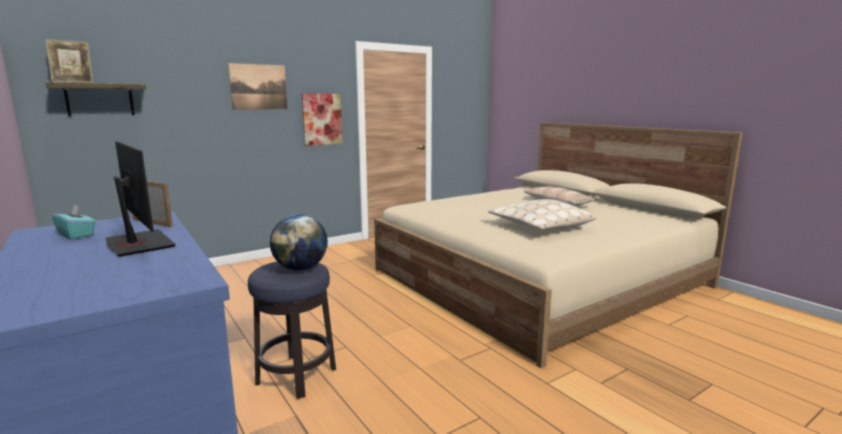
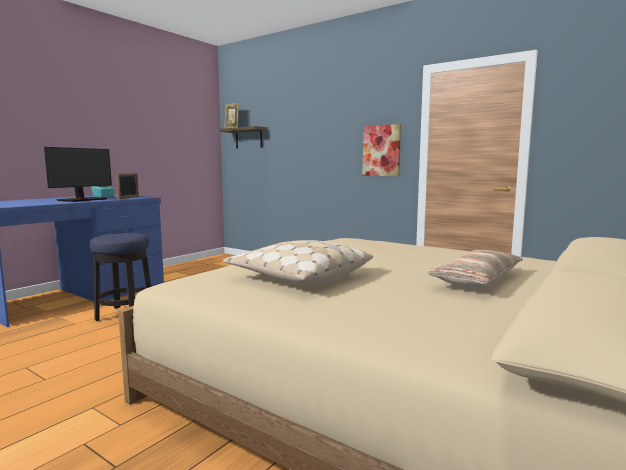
camera: 70 degrees right, 5 degrees down
(258, 87) = (332, 123): picture -> none
(301, 268) = (118, 236): globe -> none

